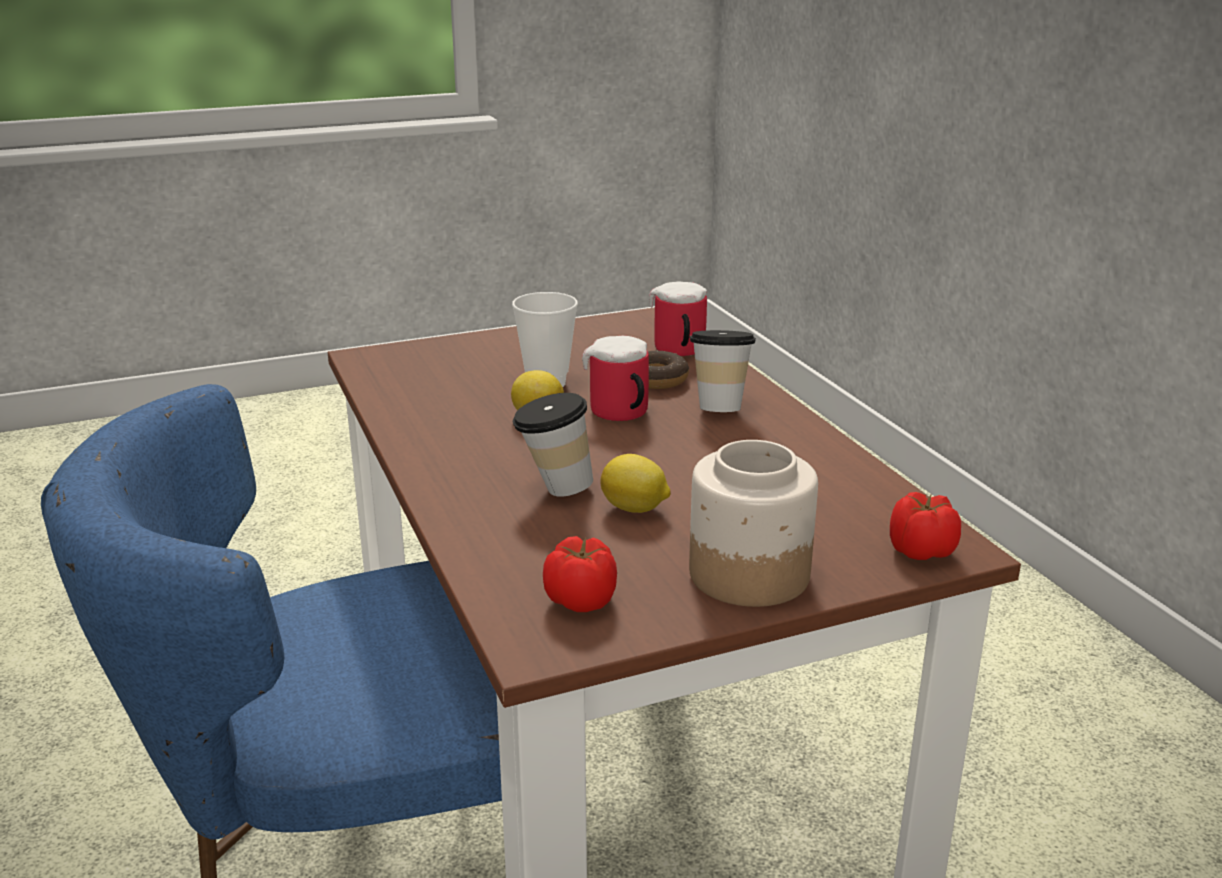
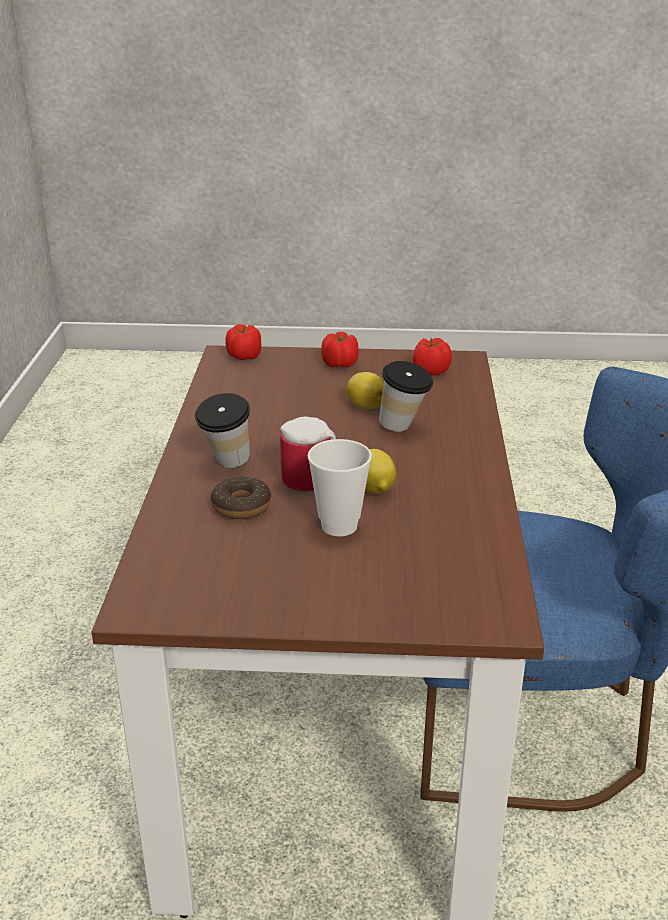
camera: 155 degrees left, 5 degrees up
(678, 351) = (180, 539): mug -> none
(747, 574) = (340, 365): jar -> tomato

